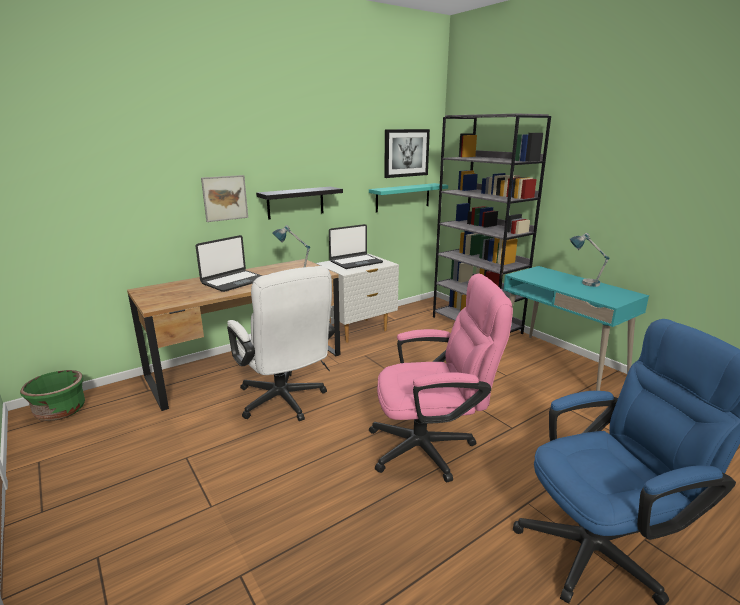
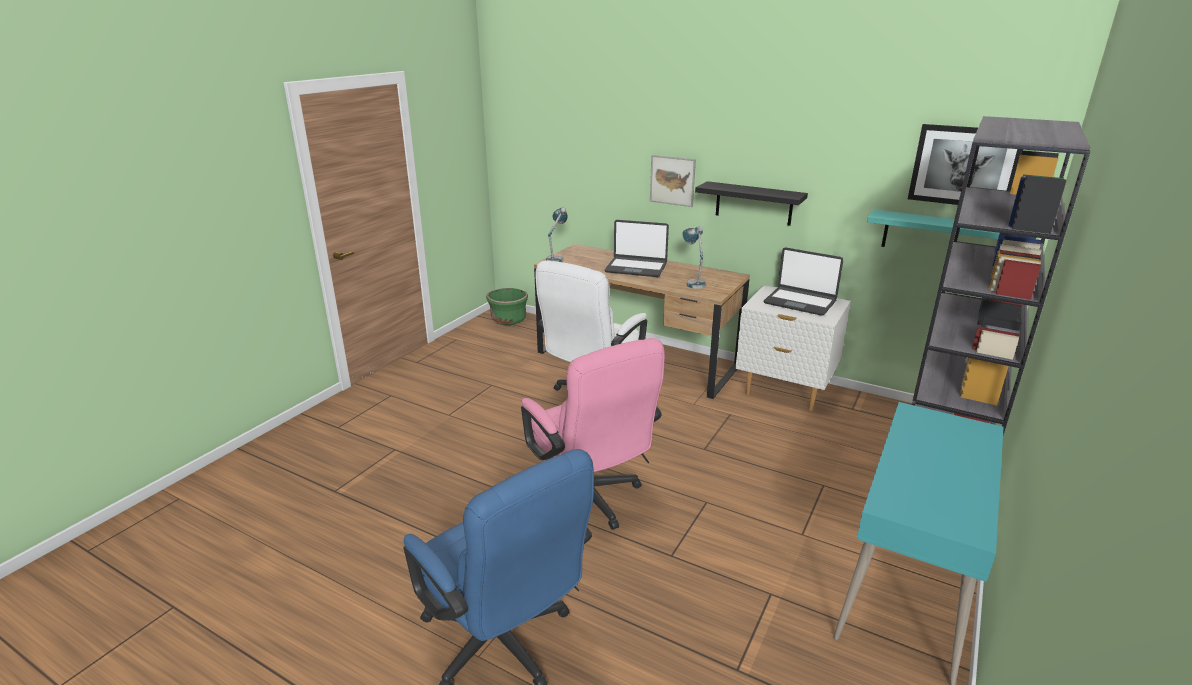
camera: 65 degrees right, 5 degrees up
(583, 282) = (967, 475): table lamp -> table lamp (557, 258)

